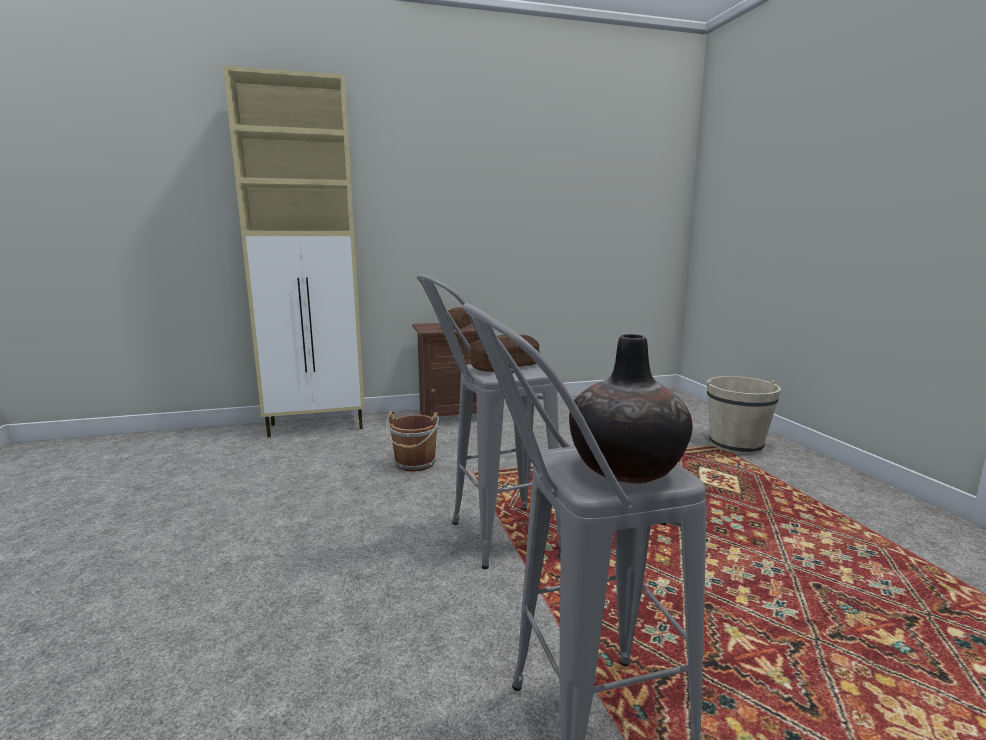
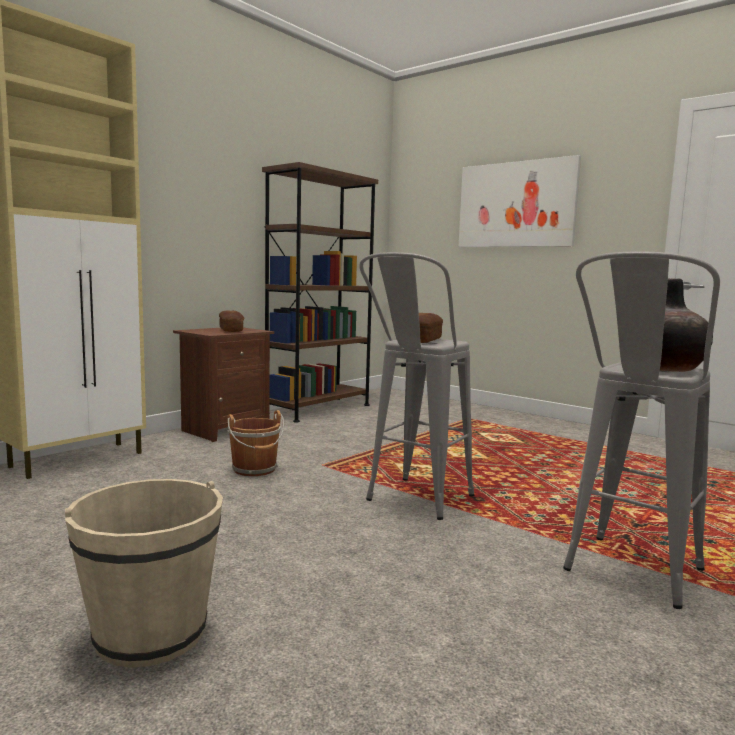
camera: 35 degrees left, 5 degrees down
(566, 406) = (318, 409): none -> brown bookcase
(736, 445) = (480, 417): beige bucket -> beige bucket (151, 633)
(823, 175) = (516, 205): none -> picture

